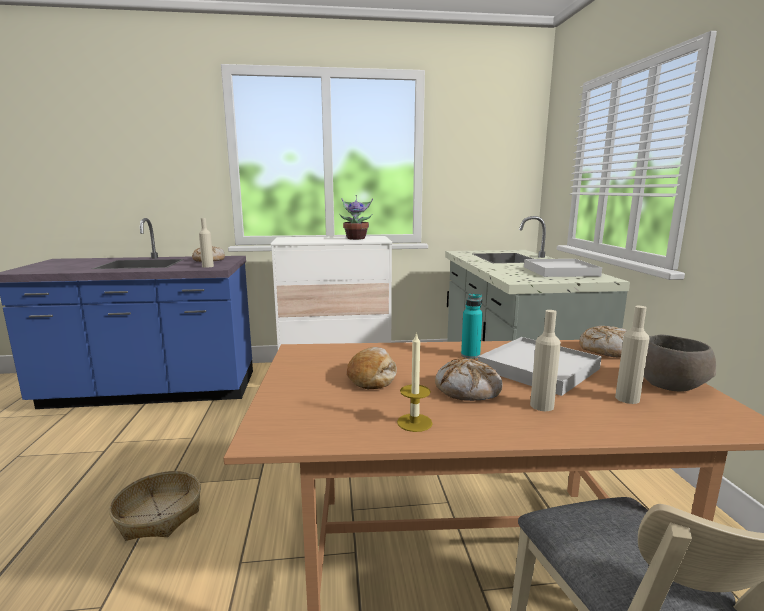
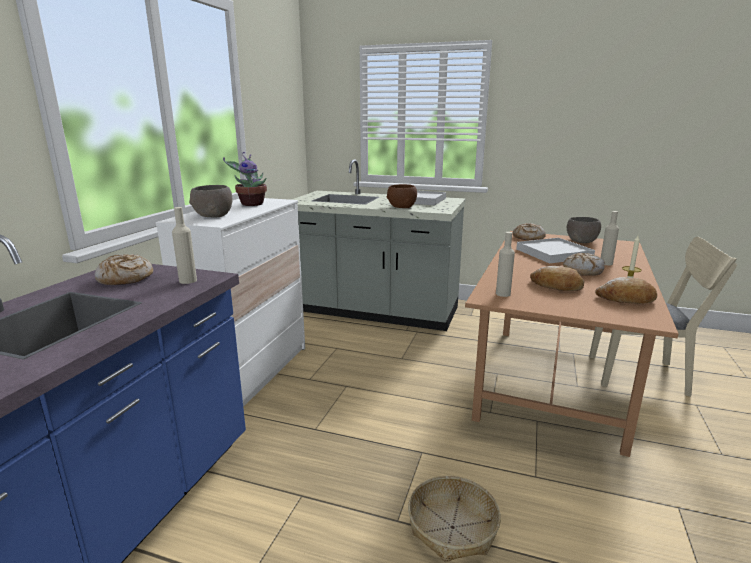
camera: 65 degrees left, 5 degrees up
(305, 239) = (212, 215): none -> grey bowl
(353, 420) = (626, 299): none -> bread
(470, 355) = (524, 260): turquoise bottle -> none
(505, 270) = (401, 207): none -> brown bowl
(627, 398) = (598, 250): beige bottle -> beige bottle (503, 294)

